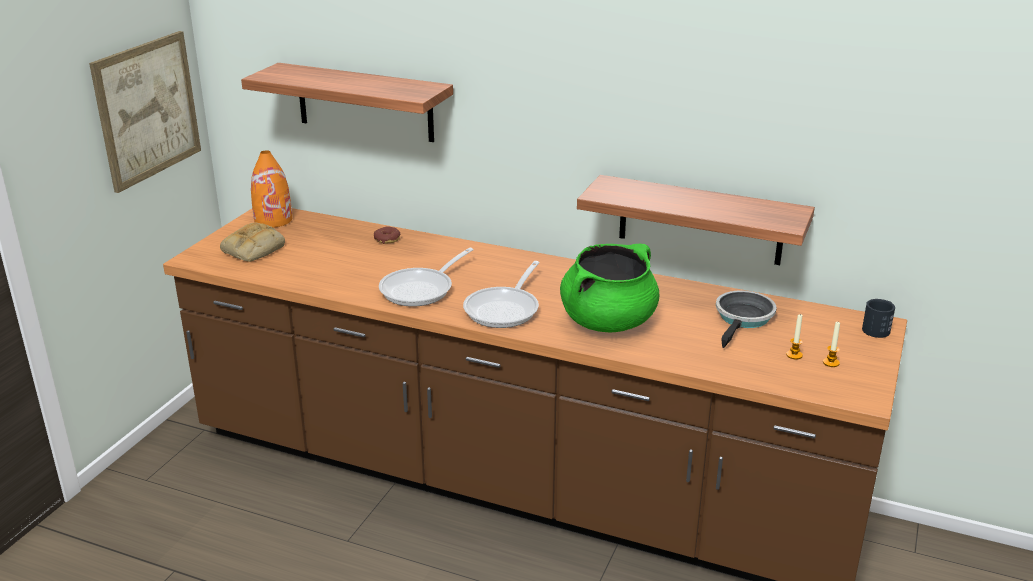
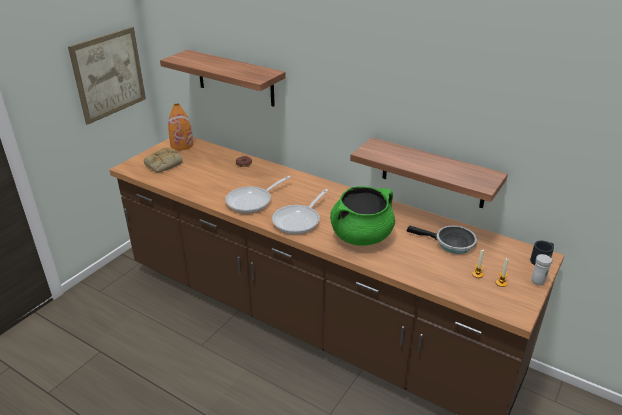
camera: 10 degrees right, 5 degrees up
(743, 319) = (451, 243): frying pan -> frying pan turned 75 degrees clockwise
(882, 354) = (539, 280): none -> white mug

